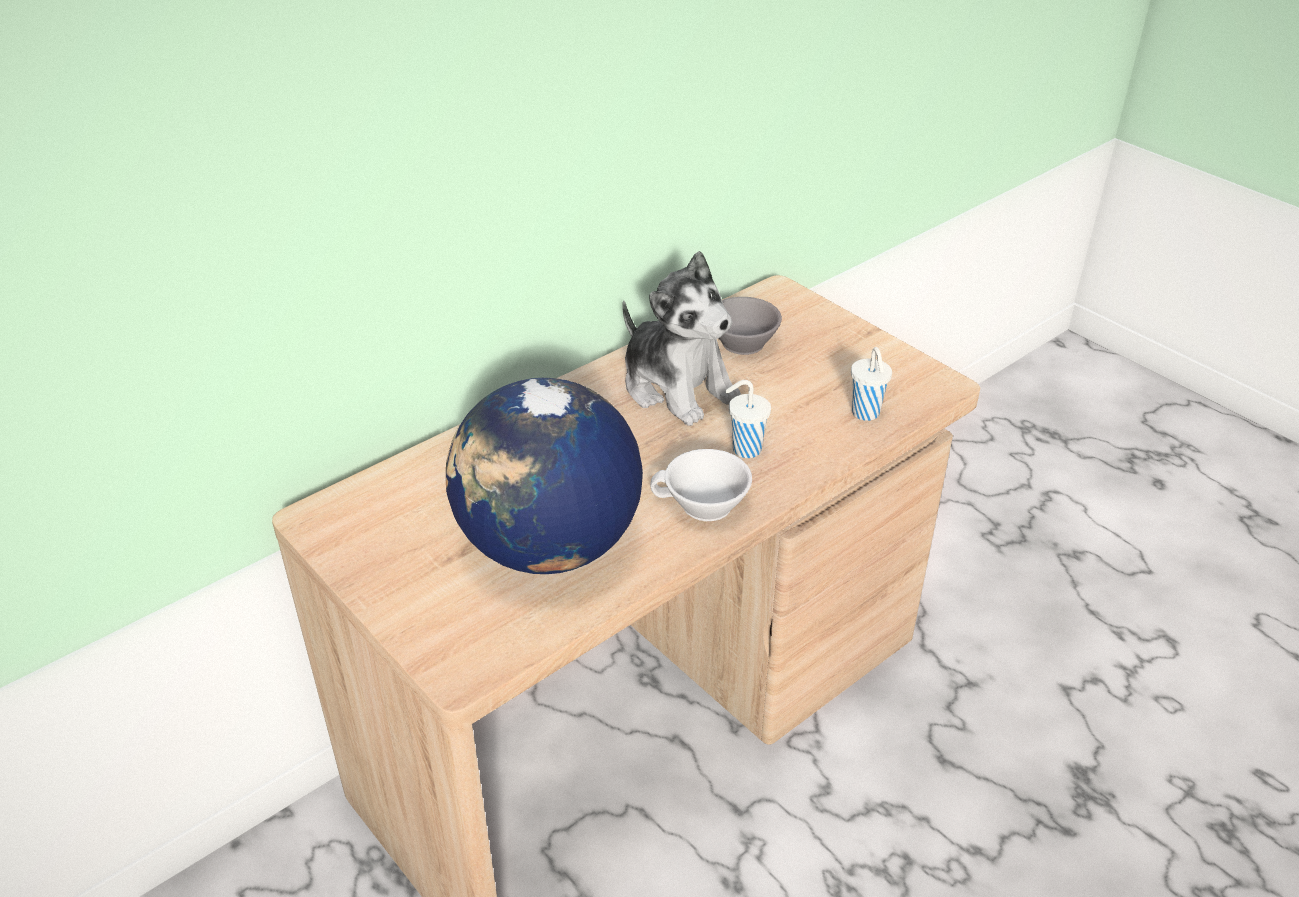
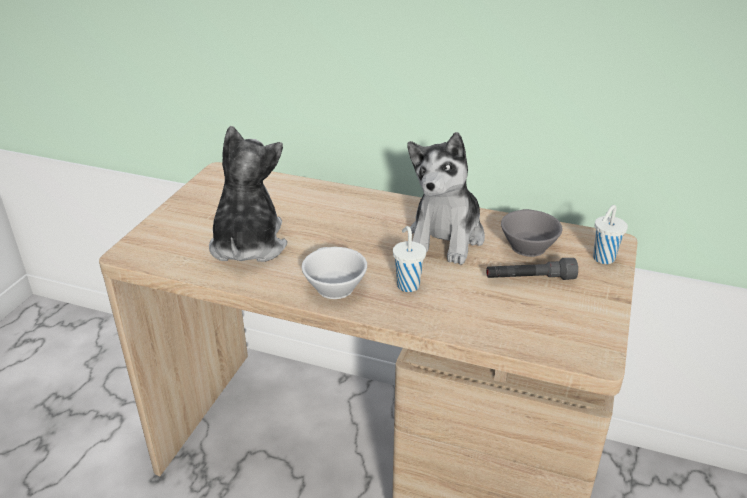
camera: 60 degrees right, 5 degrees down
(548, 547) = (248, 244): globe -> plush toy
(799, 367) = (529, 279): none -> grey flashlight
(866, 414) = (508, 327): white cup -> white cup (602, 259)

